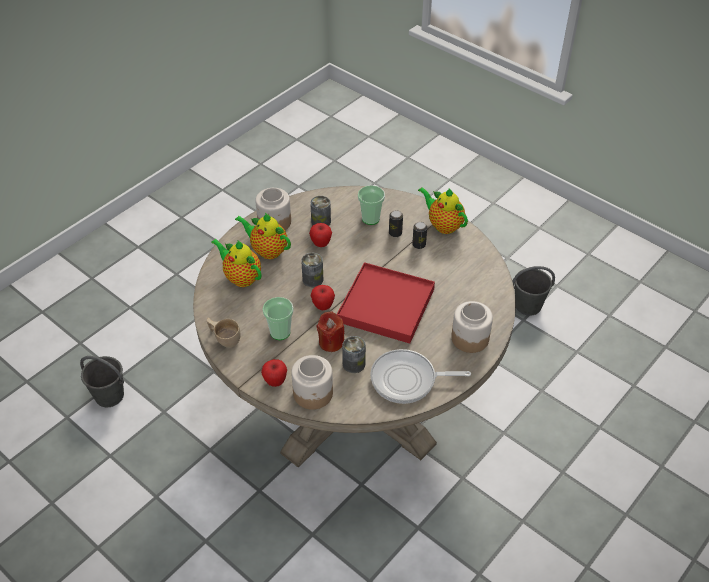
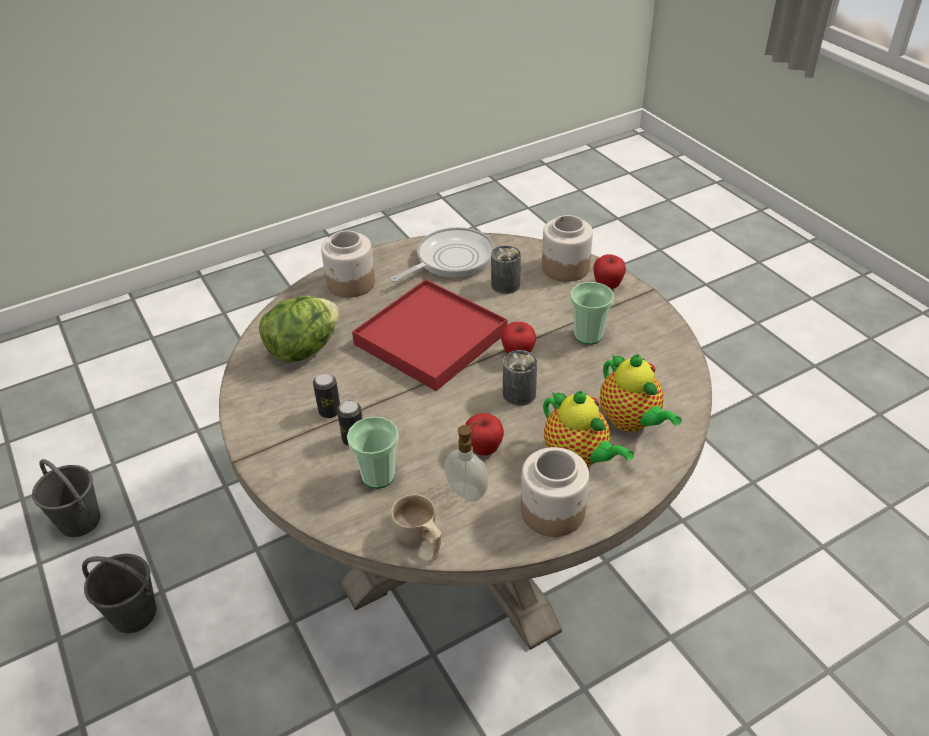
camera: 160 degrees left, 5 degrees down
(110, 396) = (839, 638): grey bucket -> grey bucket (79, 521)
(224, 338) = (667, 343): beige cup -> beige cup (419, 540)
(321, 222) = (467, 491): can -> soap dispenser
(331, 342) = (524, 311): red candle -> none
(407, 380) = (451, 260): frying pan -> frying pan turned 60 degrees counterclockwise
(443, 225) = (268, 435): teapot -> none
(463, 278) = (303, 349): none -> lettuce

